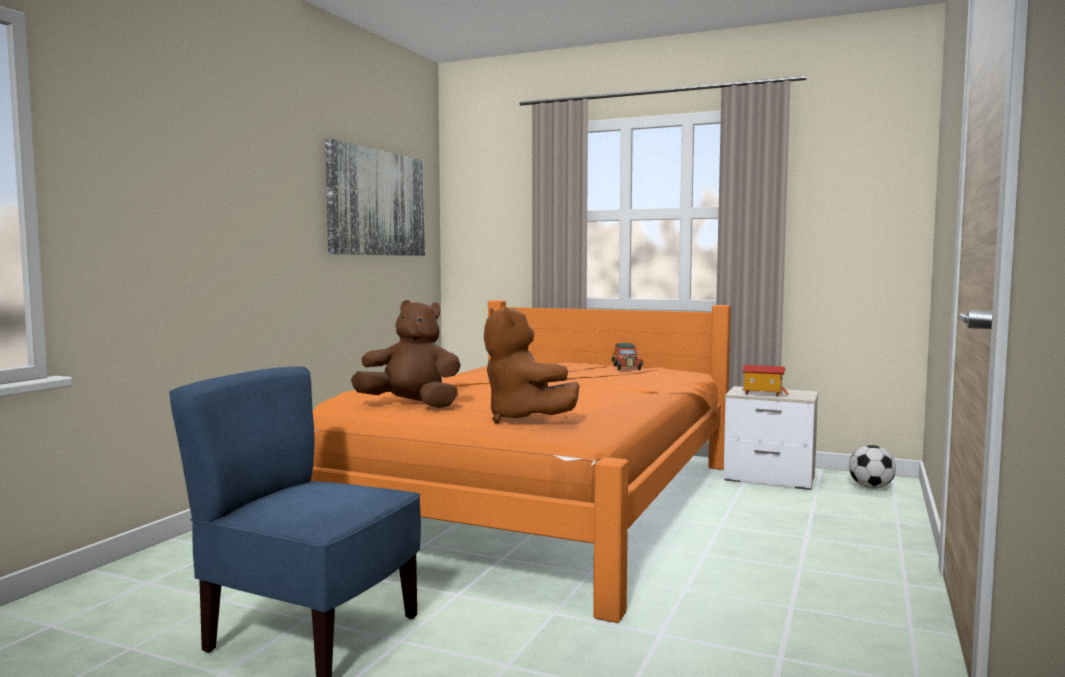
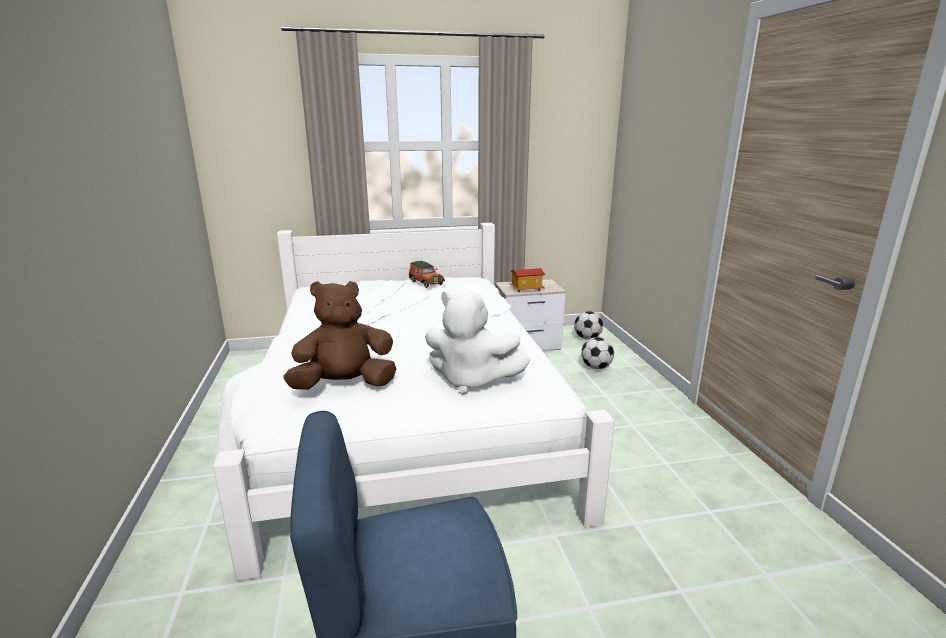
camera: 35 degrees left, 15 degrees up
(377, 203) = (153, 143): picture -> none
(523, 419) = (472, 380): brown plush toy -> white plush toy
(531, 503) = (406, 419): orange bed -> white bed
(836, 513) = (596, 367): none -> football

